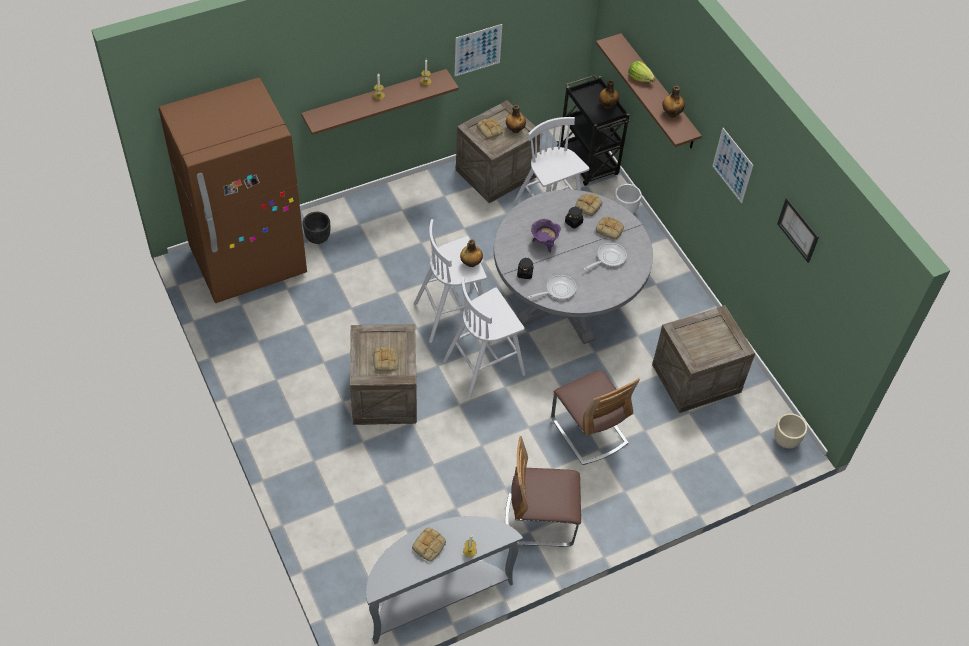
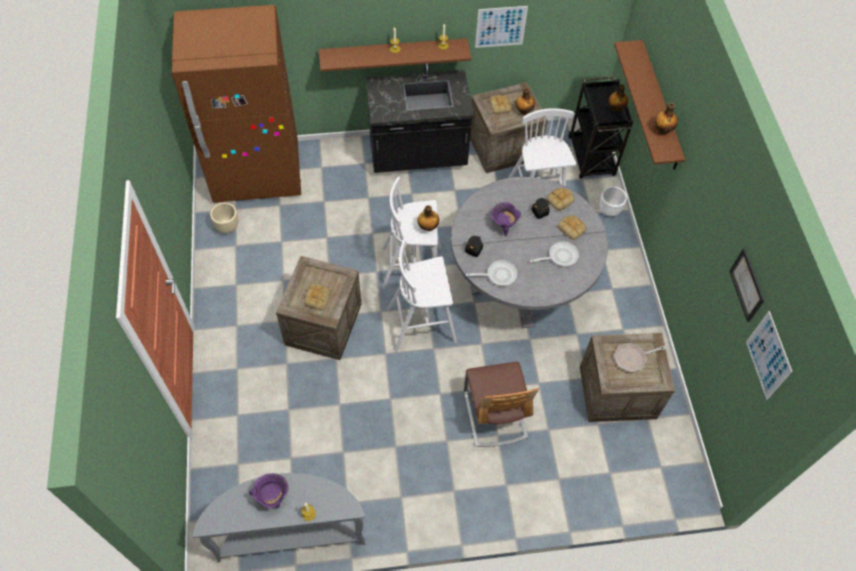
camera: 20 degrees right, 5 degrees up
(317, 238) = (324, 167): black planter -> none
(412, 203) = (418, 156): none -> black counter
(429, 546) = (273, 497): bread -> purple cooking pot
(540, 520) = (415, 489): chair -> none
(640, 78) = (644, 88): lettuce -> none
(707, 335) = (632, 358): none -> frying pan
(732, 165) = (704, 197): picture -> picture (768, 355)
(786, 440) = (684, 481): beige planter -> beige planter (228, 227)

